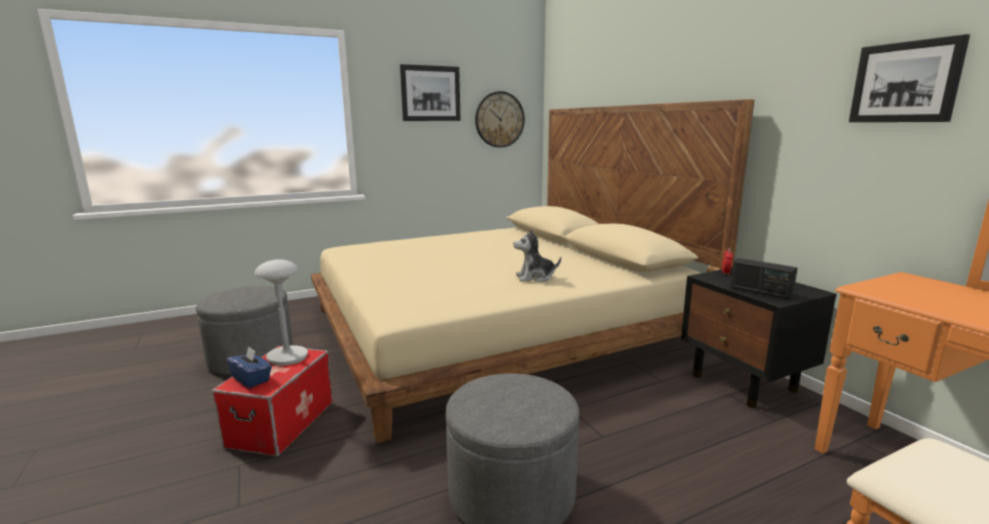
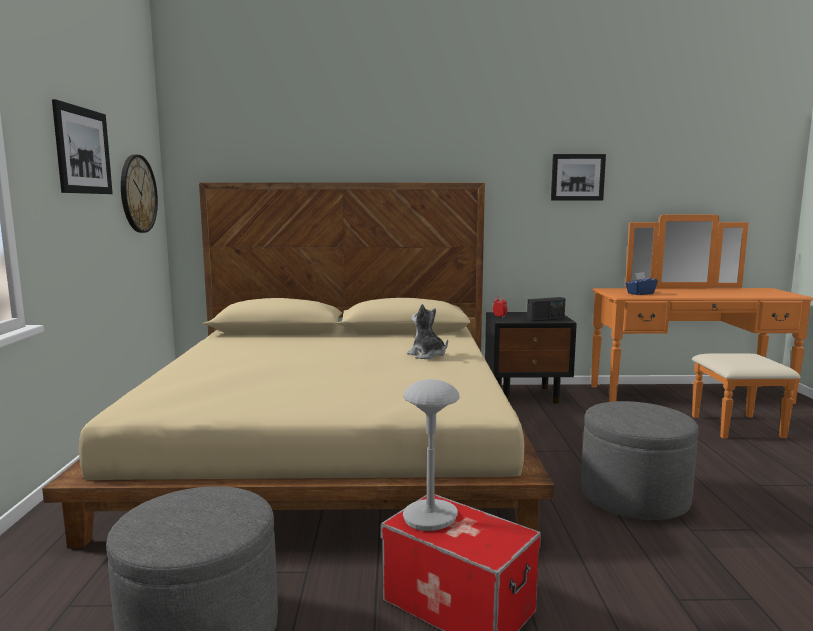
camera: 65 degrees left, 5 degrees down
(251, 379) = (484, 542): blue tissue box -> blue tissue box (640, 293)
(535, 277) = (427, 355): plush toy -> plush toy turned 120 degrees clockwise

